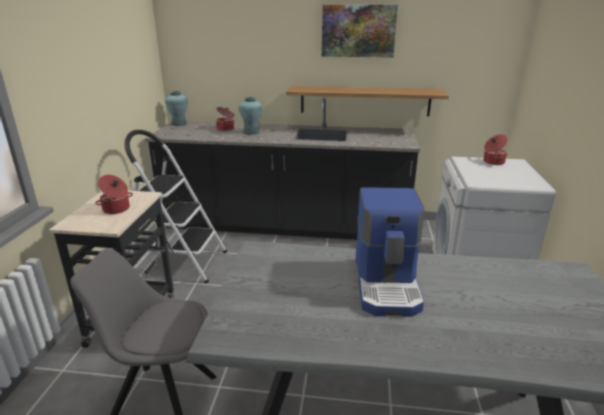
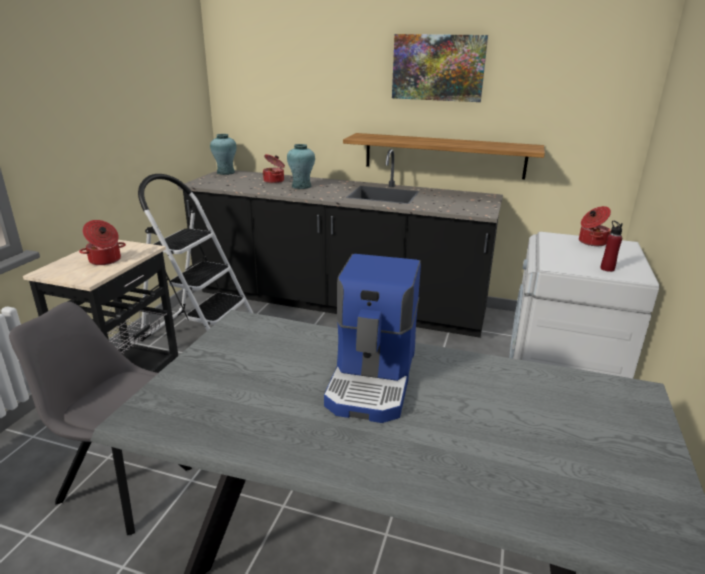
camera: 10 degrees right, 0 degrees up
(514, 182) = (607, 269): none -> red bottle

